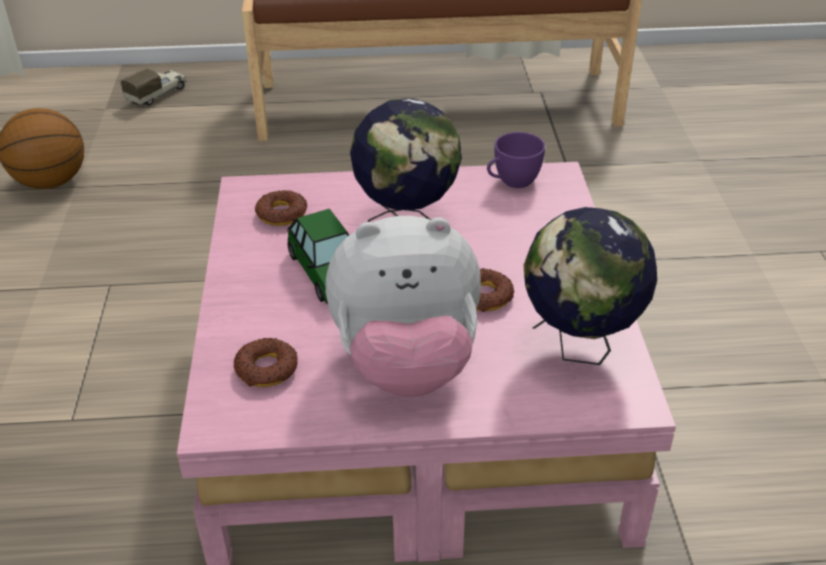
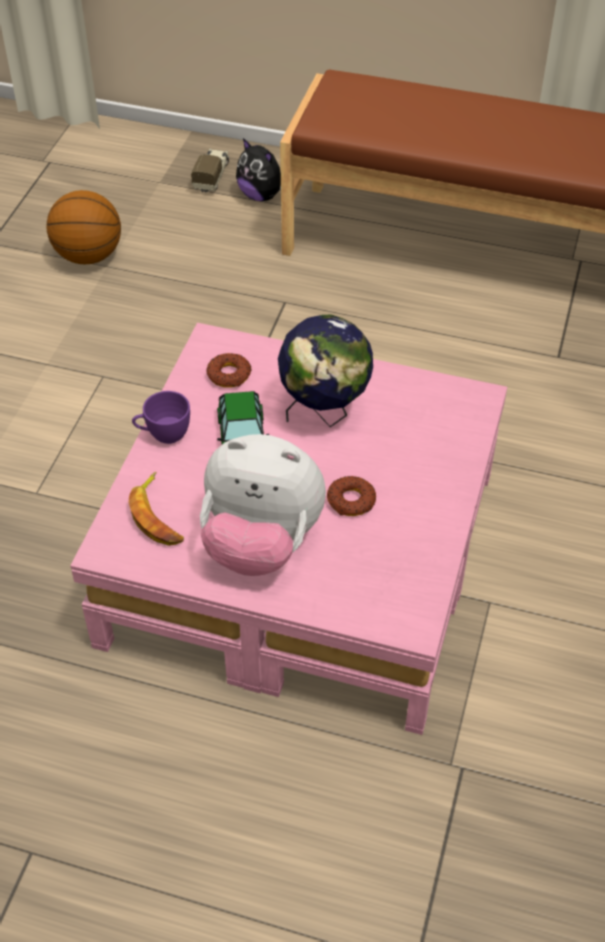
camera: 20 degrees right, 10 degrees up
(158, 95) = (212, 176): toy truck -> toy truck turned 45 degrees counterclockwise
(215, 100) = (261, 195): none -> plush toy
(266, 369) = (158, 516): donut -> banana
(512, 182) = (435, 394): purple cup -> purple cup (163, 435)
(579, 347) = (400, 569): globe -> none

